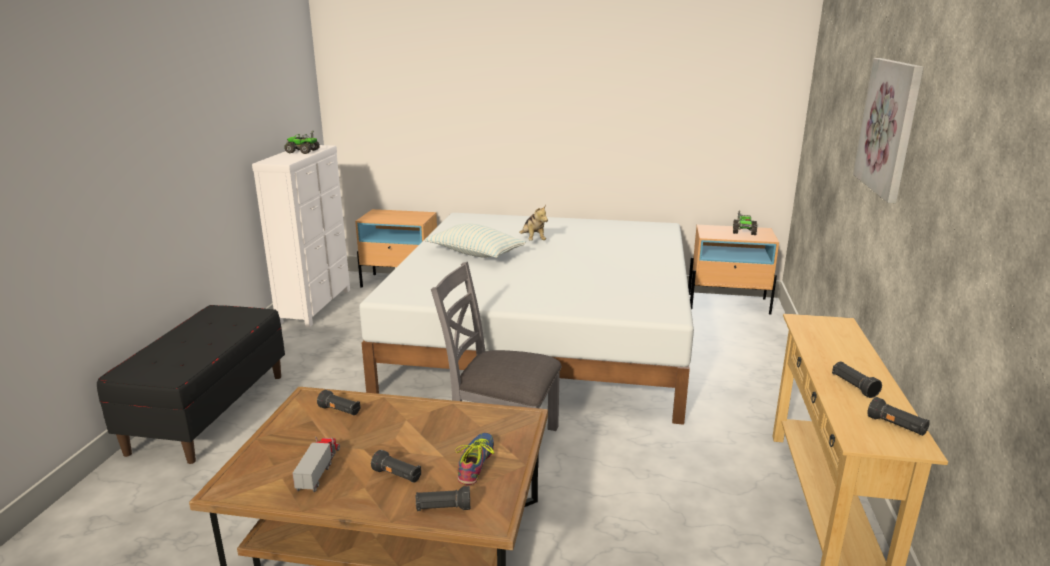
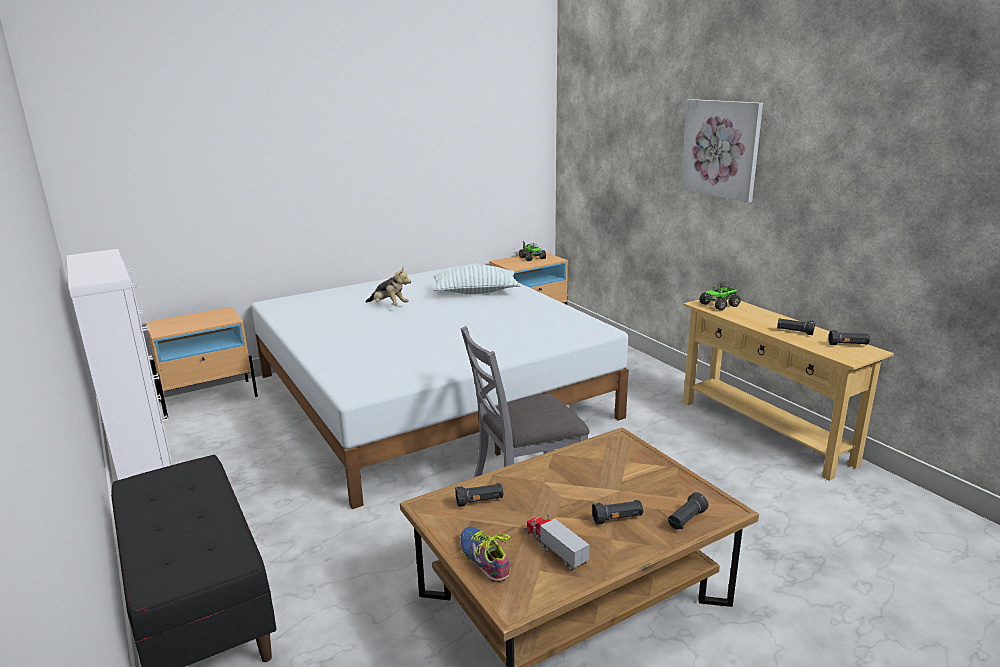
camera: 40 degrees left, 0 degrees up
(303, 151) = (97, 262): toy truck -> toy truck (719, 305)
(475, 254) = (361, 331): pillow -> pillow (476, 292)
(475, 463) = (648, 483): shoe -> shoe (484, 559)

